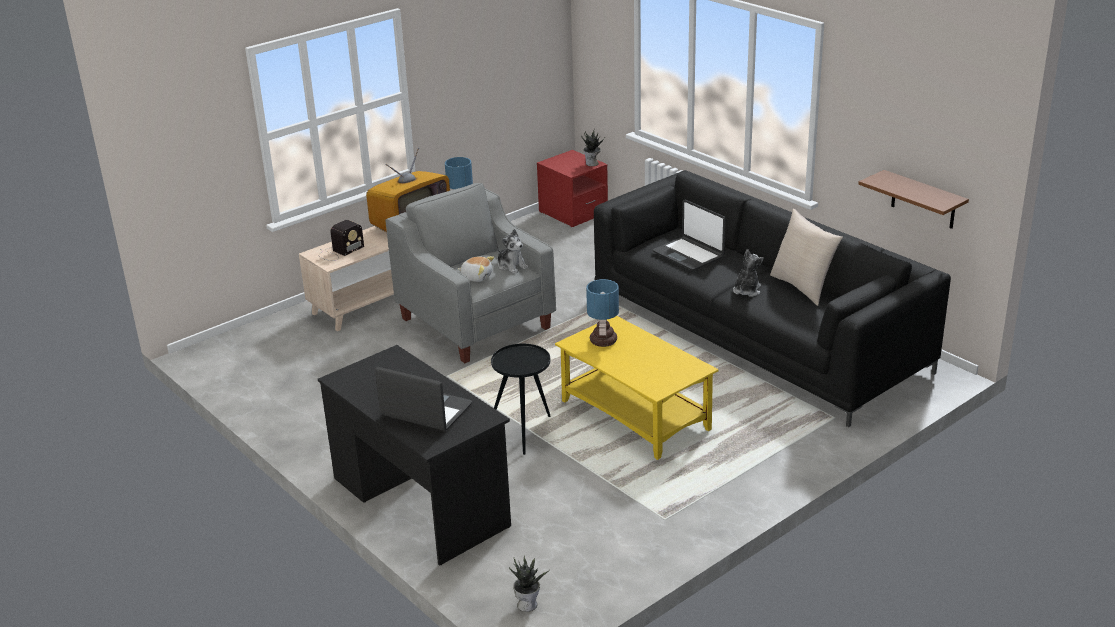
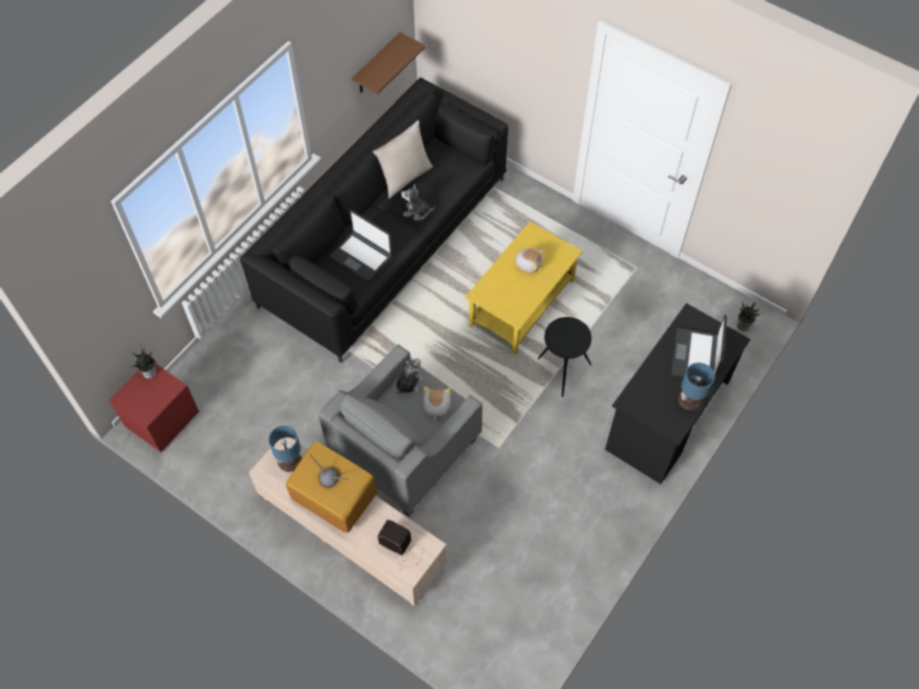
camera: 105 degrees left, 30 degrees up
(604, 341) = (509, 296): table lamp -> table lamp (690, 400)
(649, 360) = (528, 263): none -> plush toy
(689, 254) = (361, 256): laptop -> laptop turned 90 degrees clockwise

